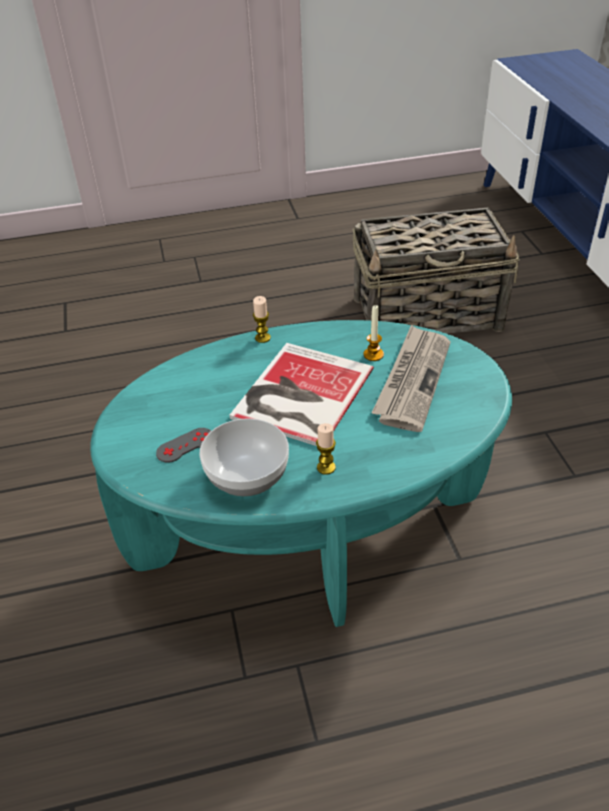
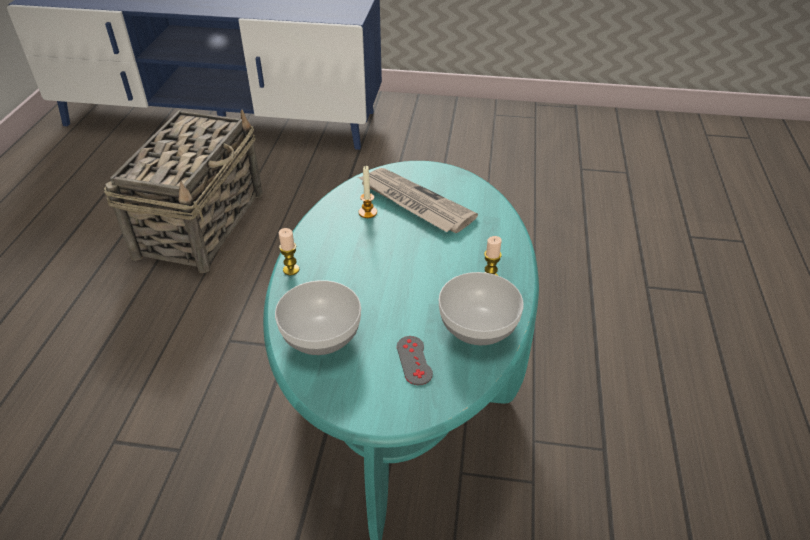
camera: 70 degrees left, 0 degrees up
(190, 381) = (320, 336): none -> bowl
(299, 395) = (390, 268): book -> none

